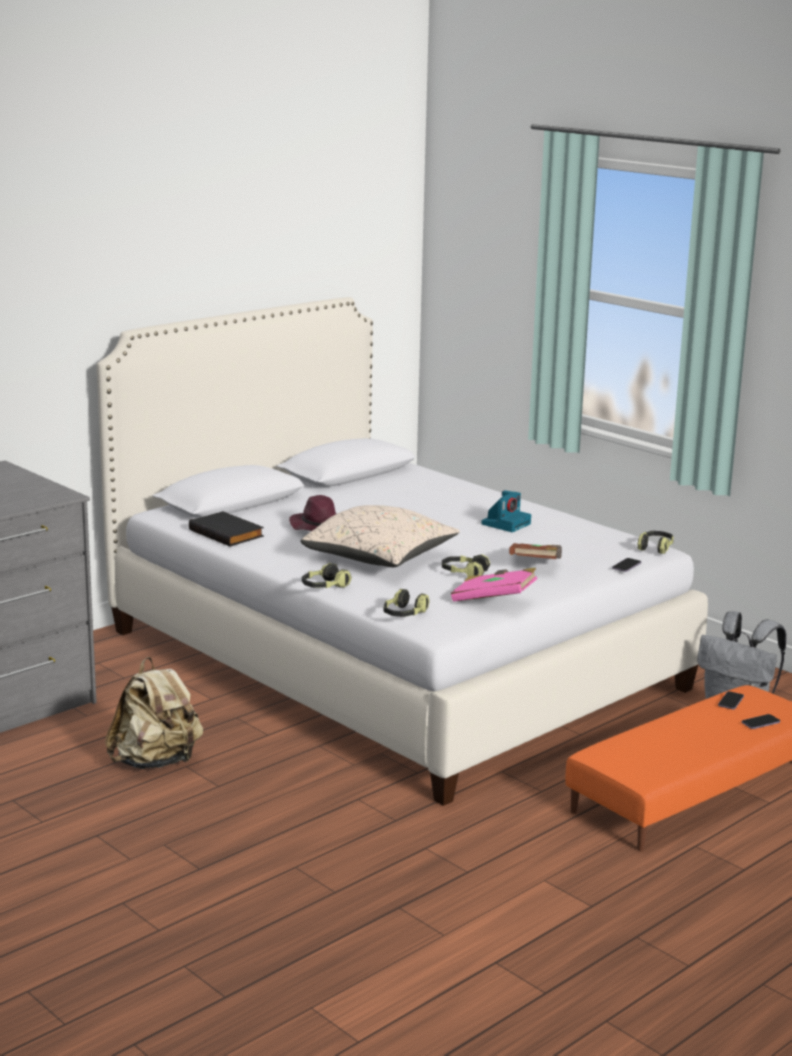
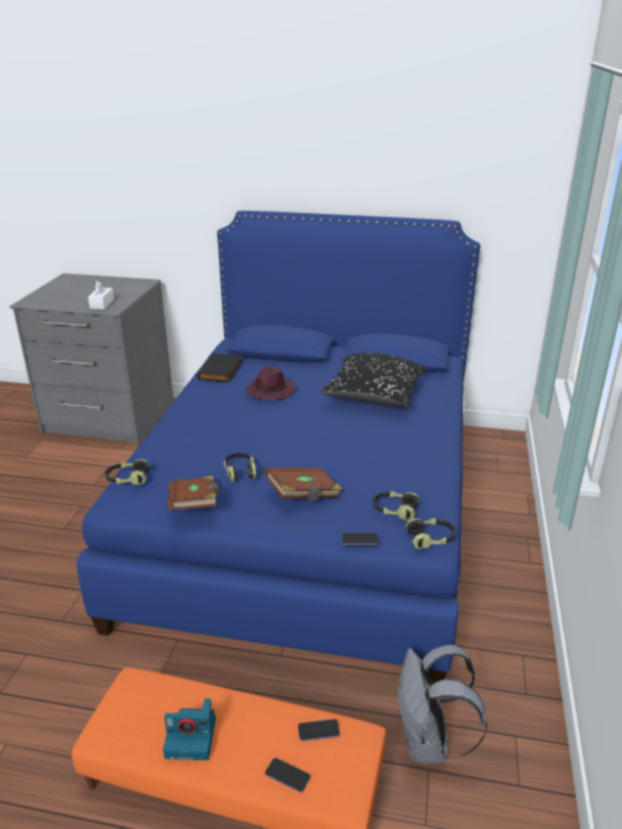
camera: 55 degrees right, 10 degrees up
(33, 496) = (102, 304): none -> white tissue box
(156, 762) = (79, 494): beige backpack -> none
(324, 587) = (157, 433): headphones -> headphones (394, 511)
(380, 558) = (236, 431): beige pillow -> none
(391, 659) = (310, 510): white bed -> blue bed
(403, 498) = (374, 395): none -> black pillow
(493, 600) = (195, 505): pink book -> brown book
(506, 523) = (382, 450): camera -> camera (192, 737)

